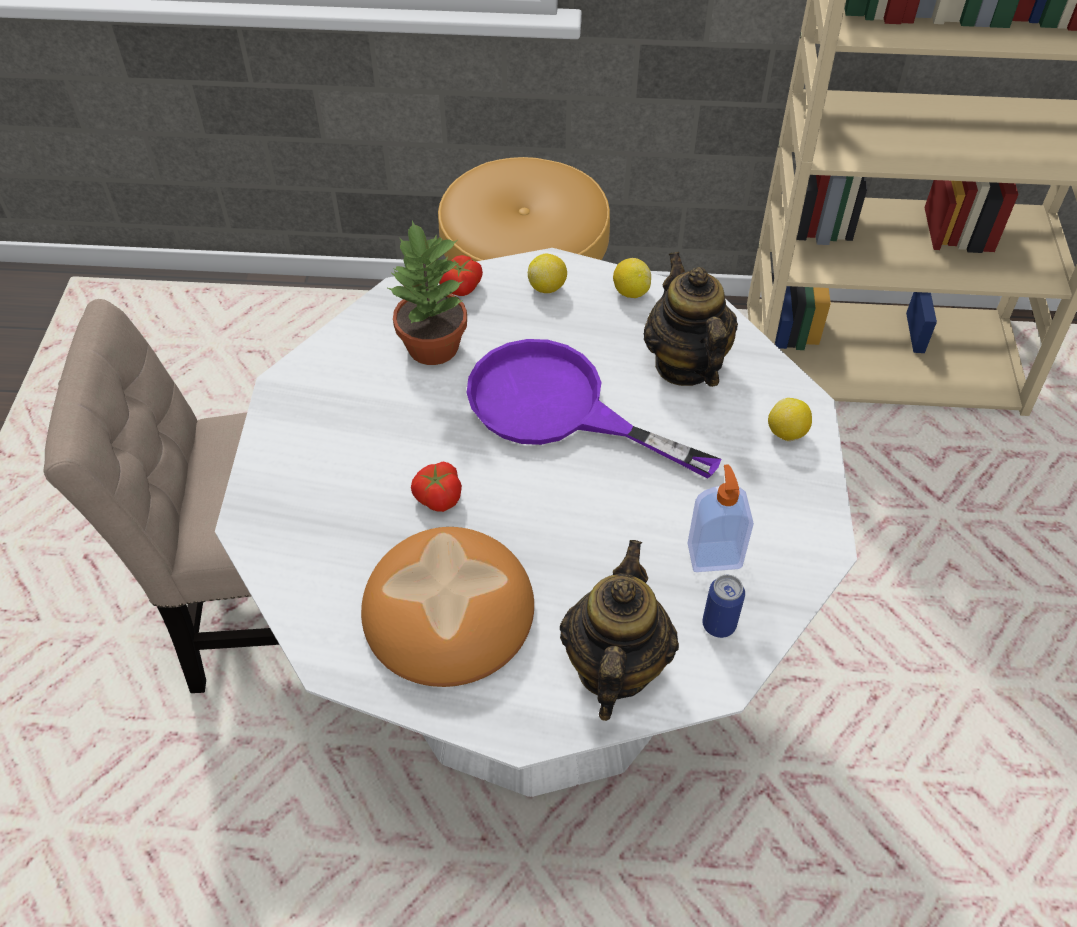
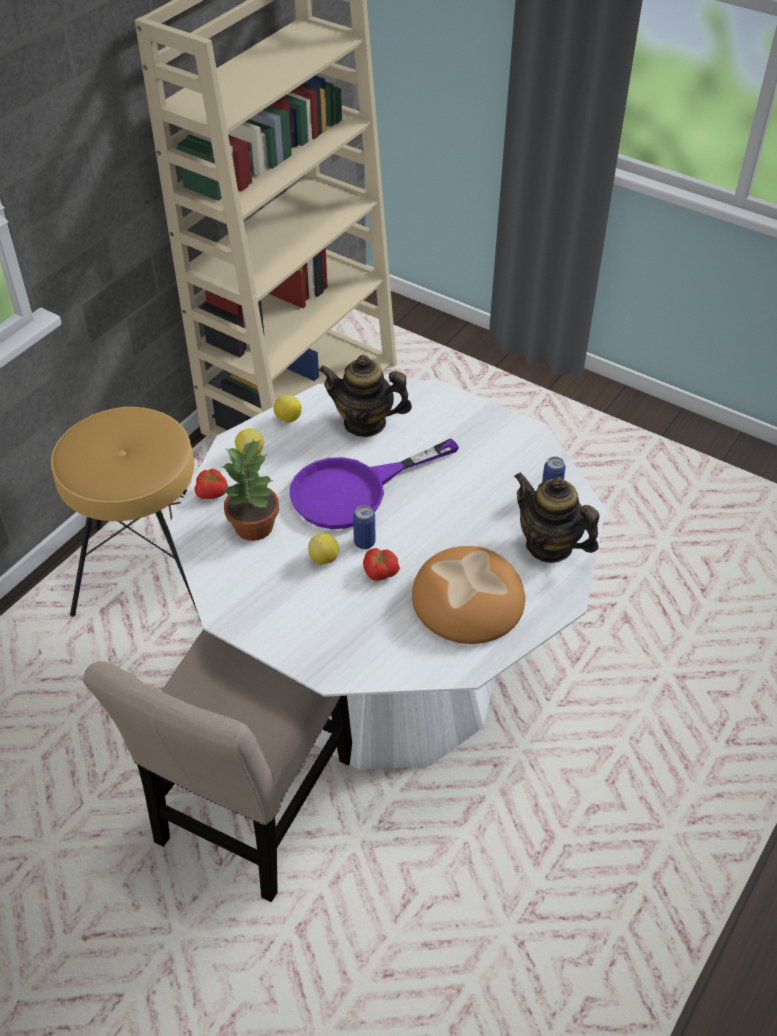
camera: 60 degrees left, 5 degrees down
(477, 458) = (364, 542): none -> can
(714, 554) = (506, 474): soap dispenser -> none
(787, 433) = (447, 408): lemon -> lemon (324, 559)

